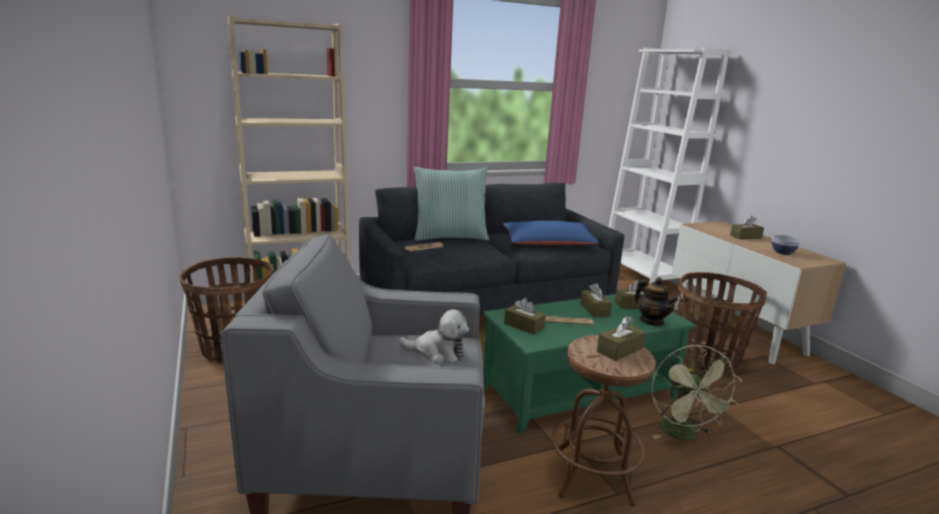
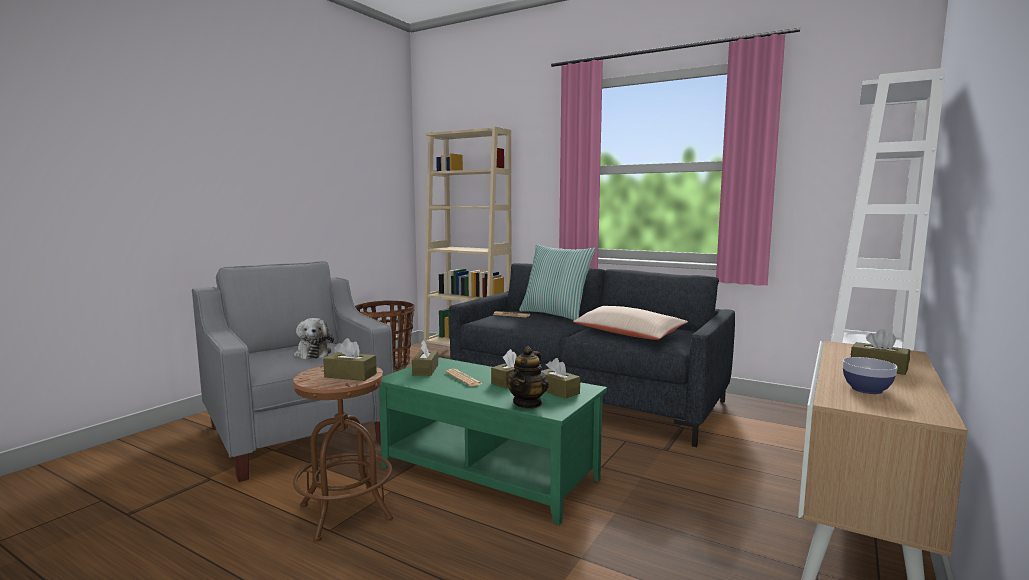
camera: 55 degrees right, 10 degrees down
(549, 243) = (628, 333): blue pillow -> beige pillow
(684, 435) = (478, 545): green fan -> none
(707, 359) = (705, 527): basket -> none

